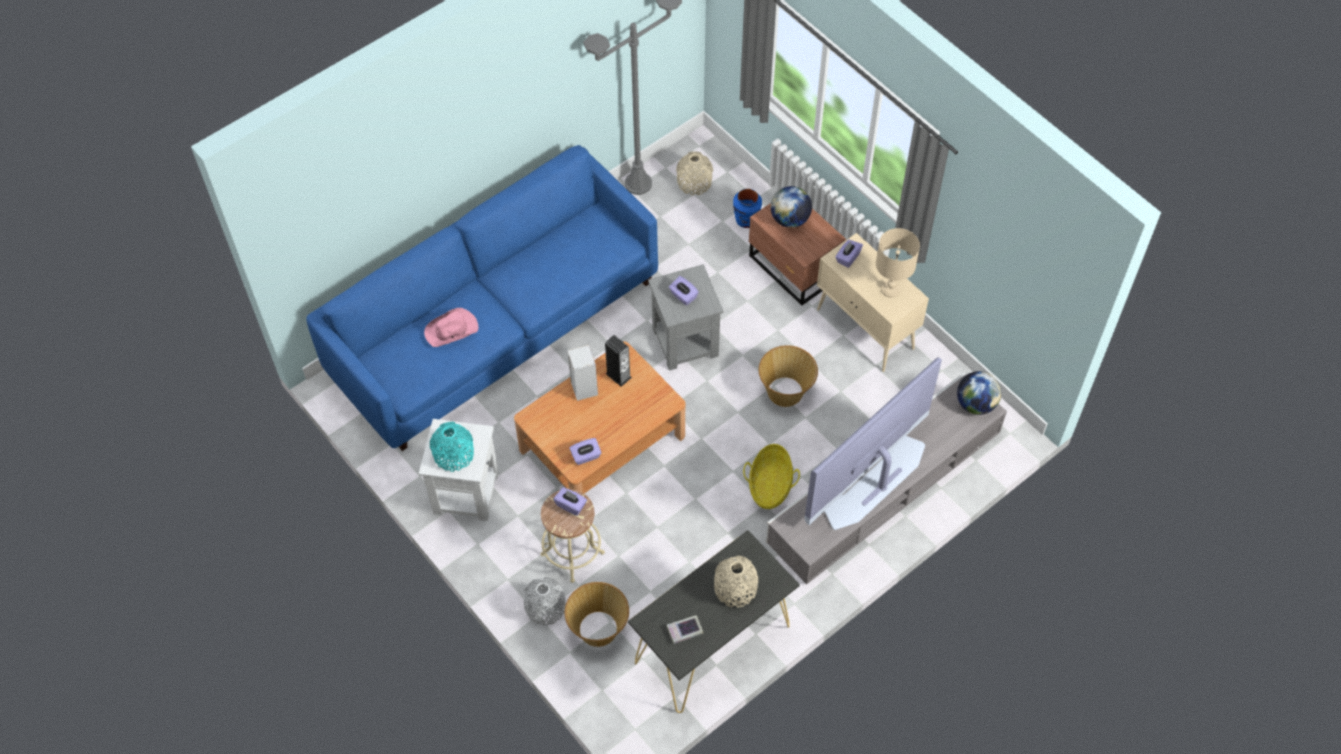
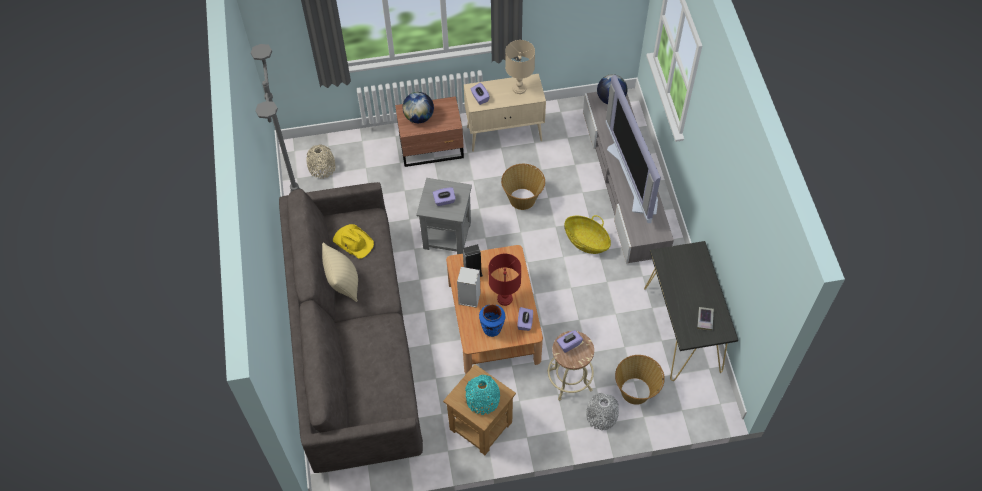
camera: 60 degrees left, 0 degrees up
(452, 330) = (372, 355): pink hat -> none
(466, 492) = (480, 425): white side table -> brown side table
(495, 327) = (354, 344): blue sofa -> grey sofa
(524, 261) = (343, 283): none -> beige pillow
(579, 243) = (353, 242): none -> yellow hat
(604, 421) = (504, 299): none -> red table lamp
(735, 588) = (689, 276): beige vase -> none
(746, 220) = (375, 154): blue vase -> blue vase (492, 328)

